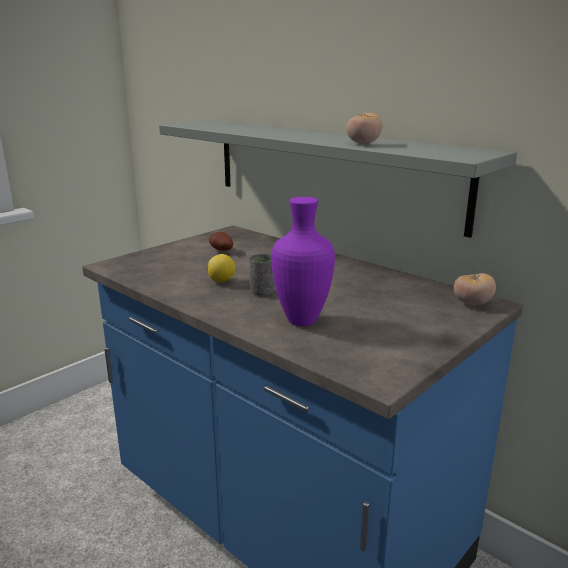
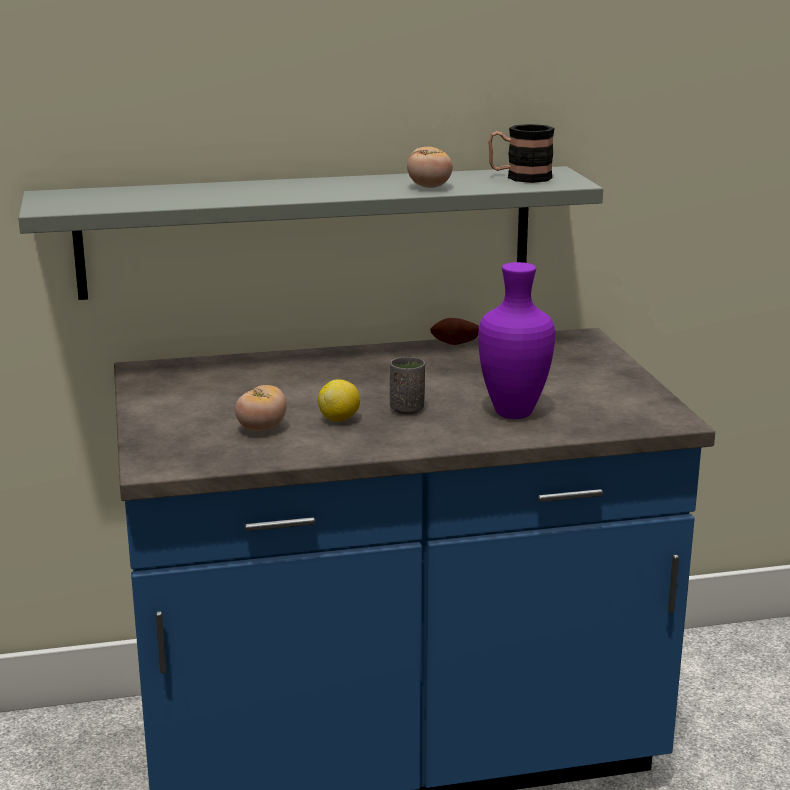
camera: 55 degrees left, 0 degrees up
(220, 250) = (220, 394): potato -> potato (455, 345)
(443, 149) = (519, 177): none -> mug
(472, 303) = (572, 342): tomato -> tomato (261, 429)

